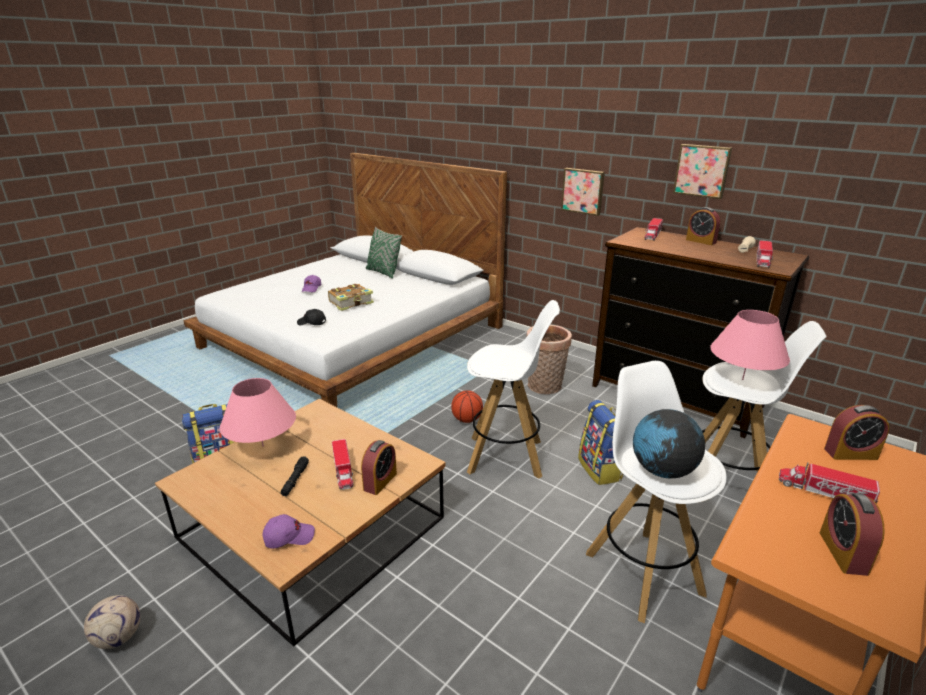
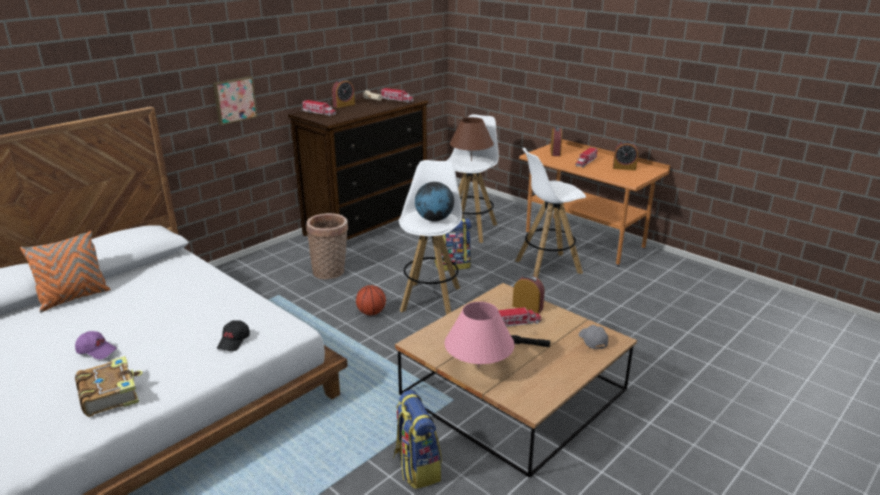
camera: 85 degrees left, 0 degrees up
(119, 637) = (641, 482): football -> none
(289, 537) = (592, 340): purple cap -> grey cap
(351, 303) = (184, 315): book -> book (110, 394)
(383, 272) = (74, 298): green pillow -> orange pillow
(662, 471) = (566, 192): globe -> globe (434, 220)
(702, 170) = (320, 54): picture -> none
(742, 379) = (471, 161): pink table lamp -> brown table lamp

